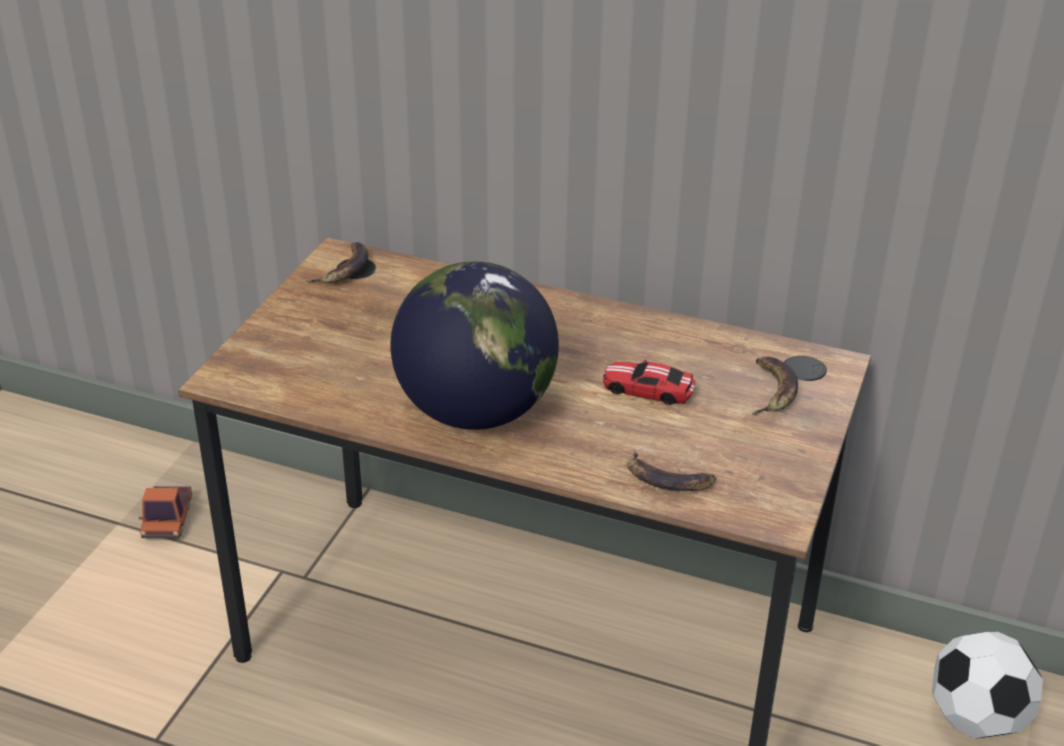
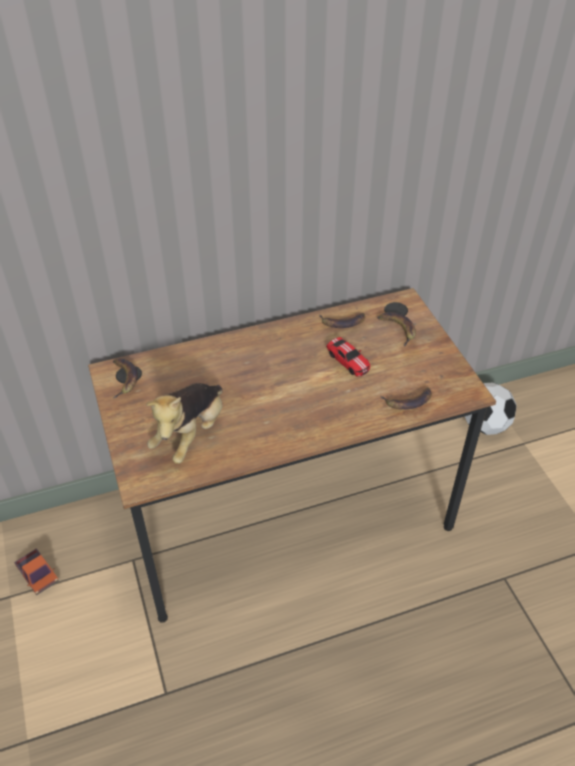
camera: 40 degrees left, 10 degrees up
(341, 362) = (190, 434): none -> plush toy
(476, 410) = (288, 419): globe -> none
(648, 389) = (348, 360): toy car -> toy car turned 105 degrees counterclockwise
(701, 344) = (343, 322): none -> banana

